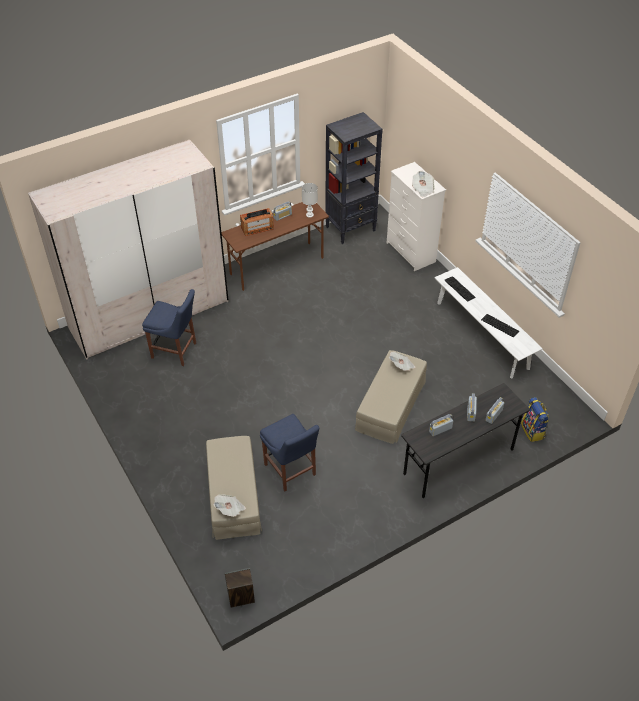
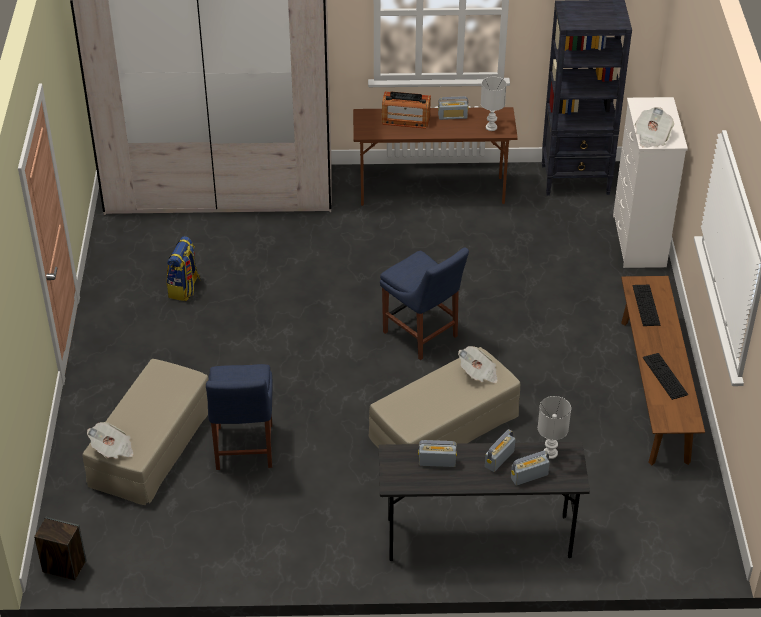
camera: 30 degrees right, 5 degrees down
(176, 351) = (217, 247): blue chair -> blue chair (422, 336)
(482, 335) = (654, 389): white bench -> brown bench
(494, 397) = (550, 454): none -> white table lamp
(533, 431) = (623, 546): backpack -> backpack (184, 289)

